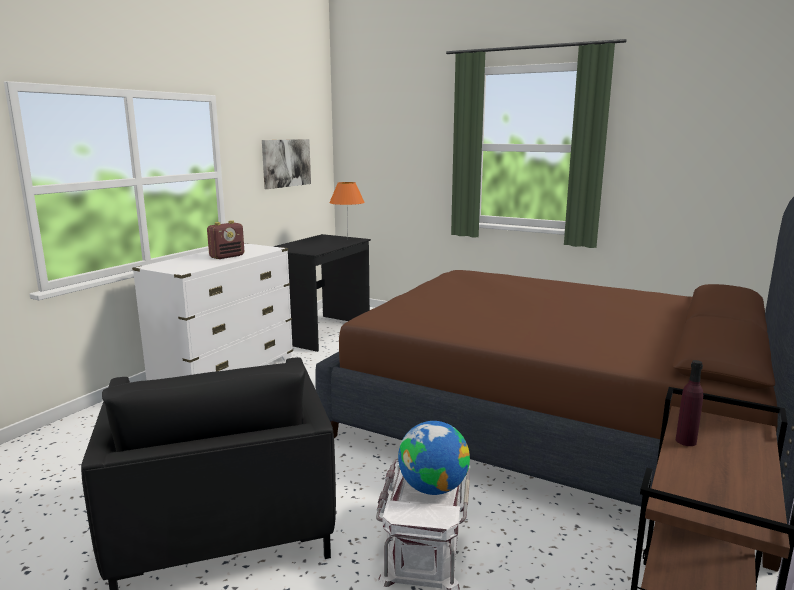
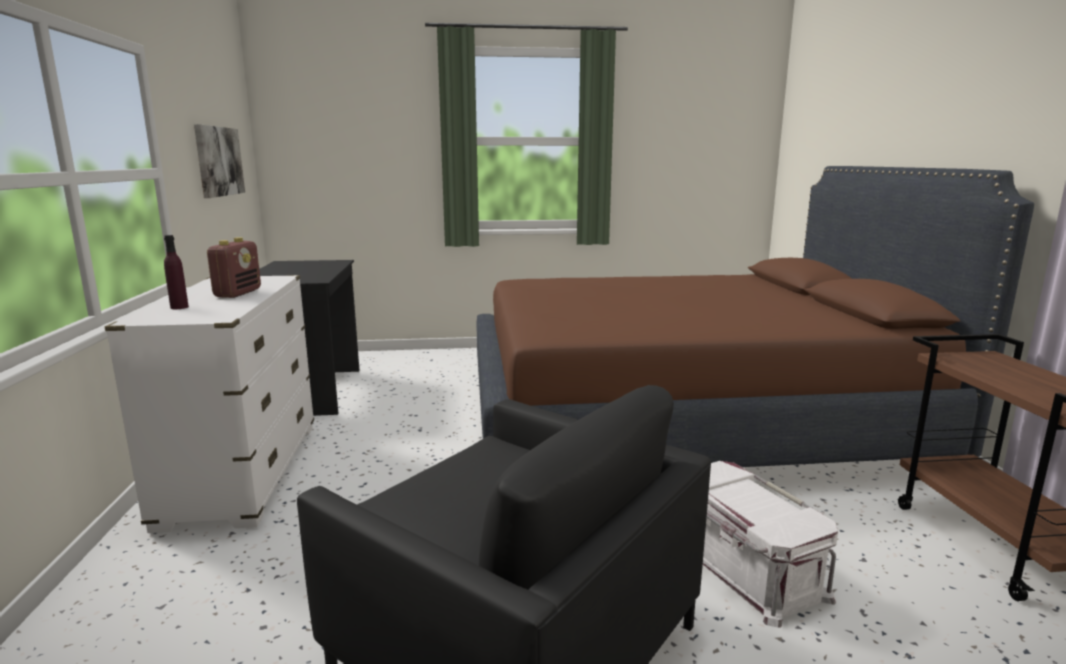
camera: 35 degrees left, 0 degrees up
(347, 239) = (325, 262): orange table lamp -> none
(433, 488) = (758, 500): globe -> none
(685, 441) = (987, 374): purple bottle -> purple bottle (179, 307)

